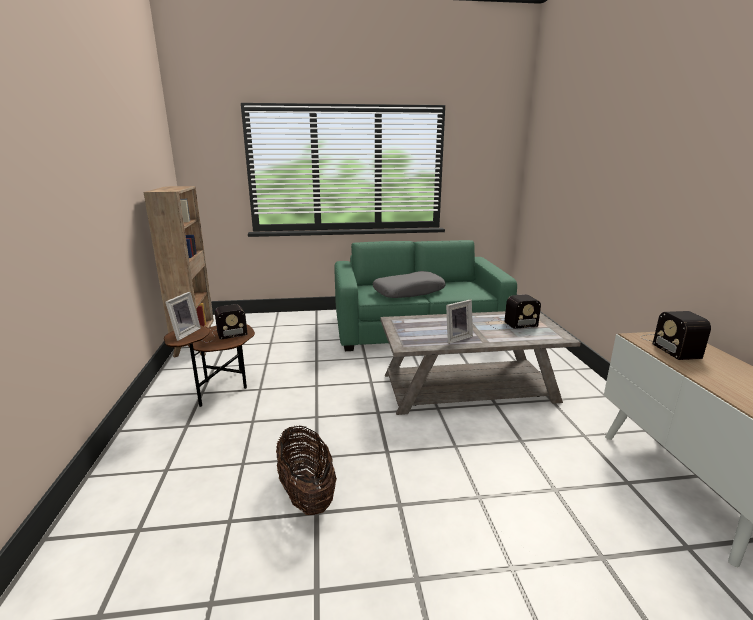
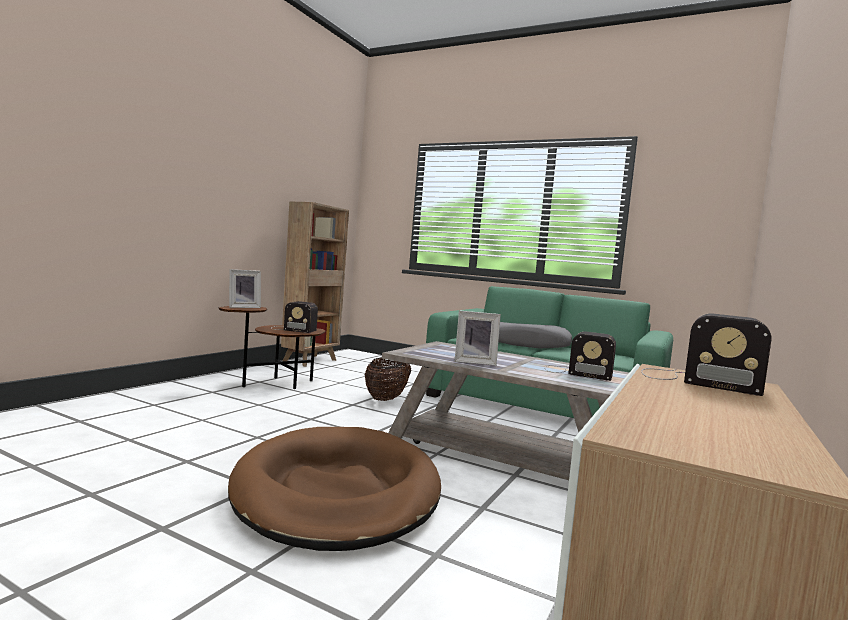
camera: 35 degrees right, 15 degrees down
(307, 493) = (205, 450): basket -> basket (386, 398)
(447, 477) = (337, 492): none -> brown dog bed
(669, 345) = (694, 380): radio -> radio turned 90 degrees counterclockwise

